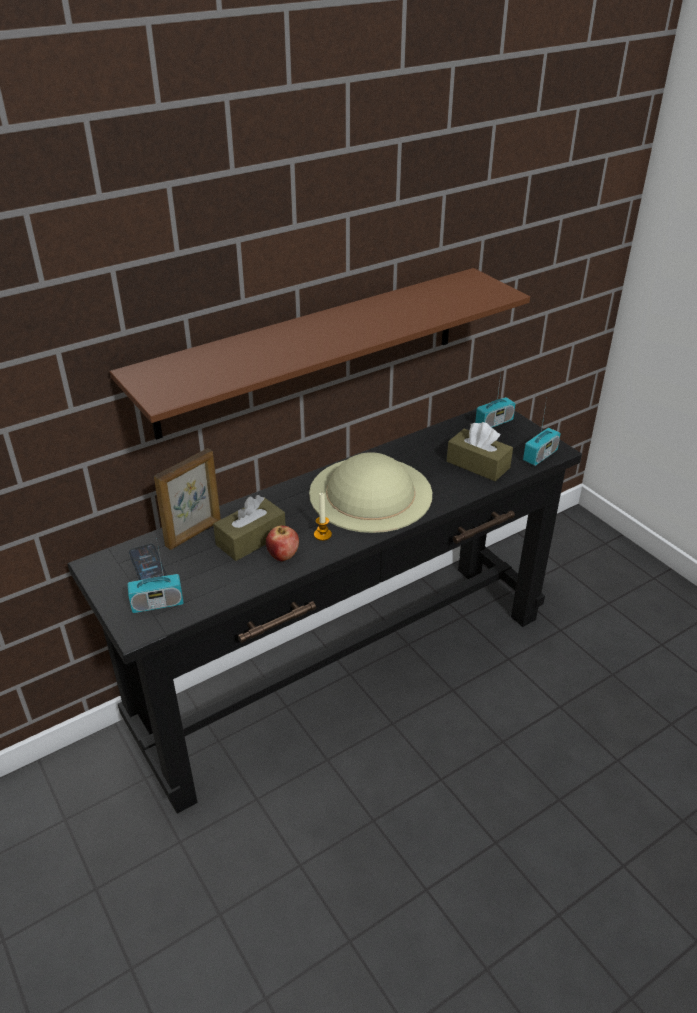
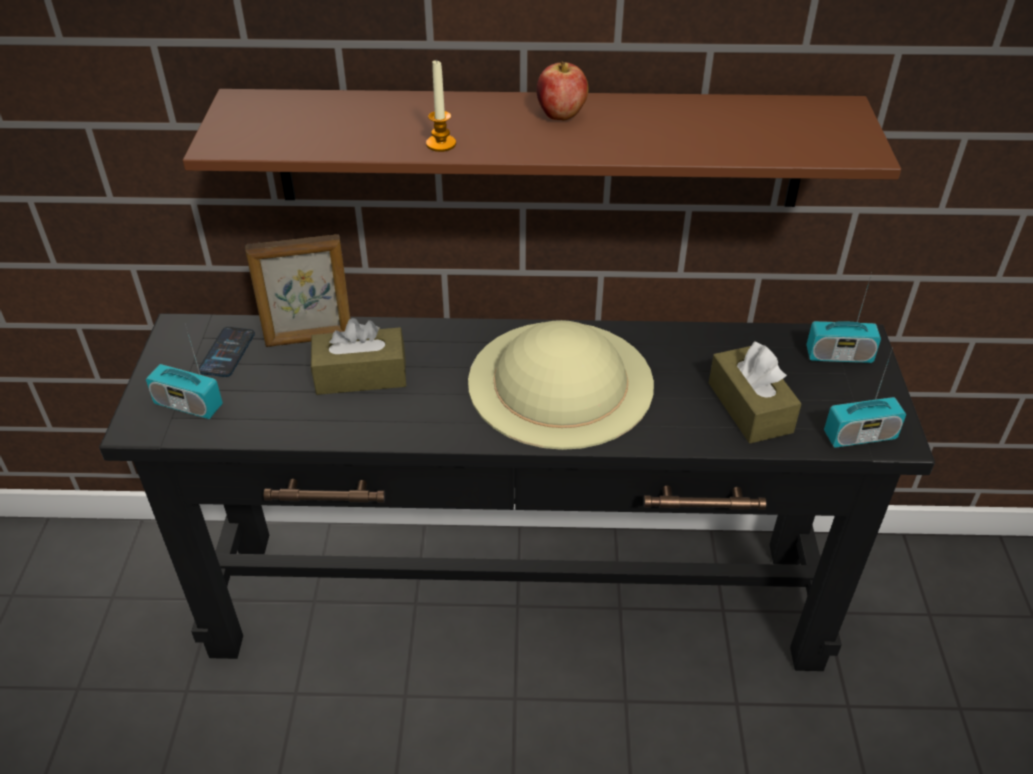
camera: 35 degrees right, 5 degrees up
(283, 556) = (372, 415): apple -> apple (561, 115)
(322, 535) = (445, 410): candle -> candle (441, 144)

